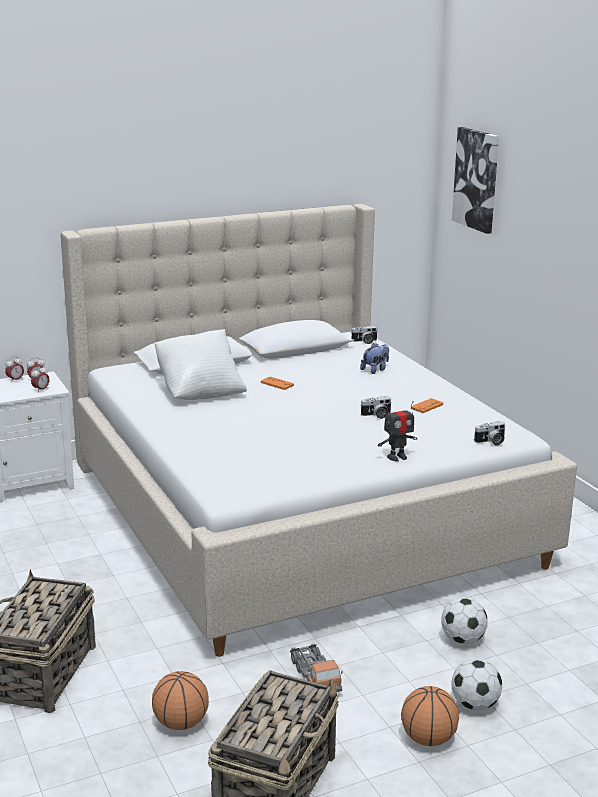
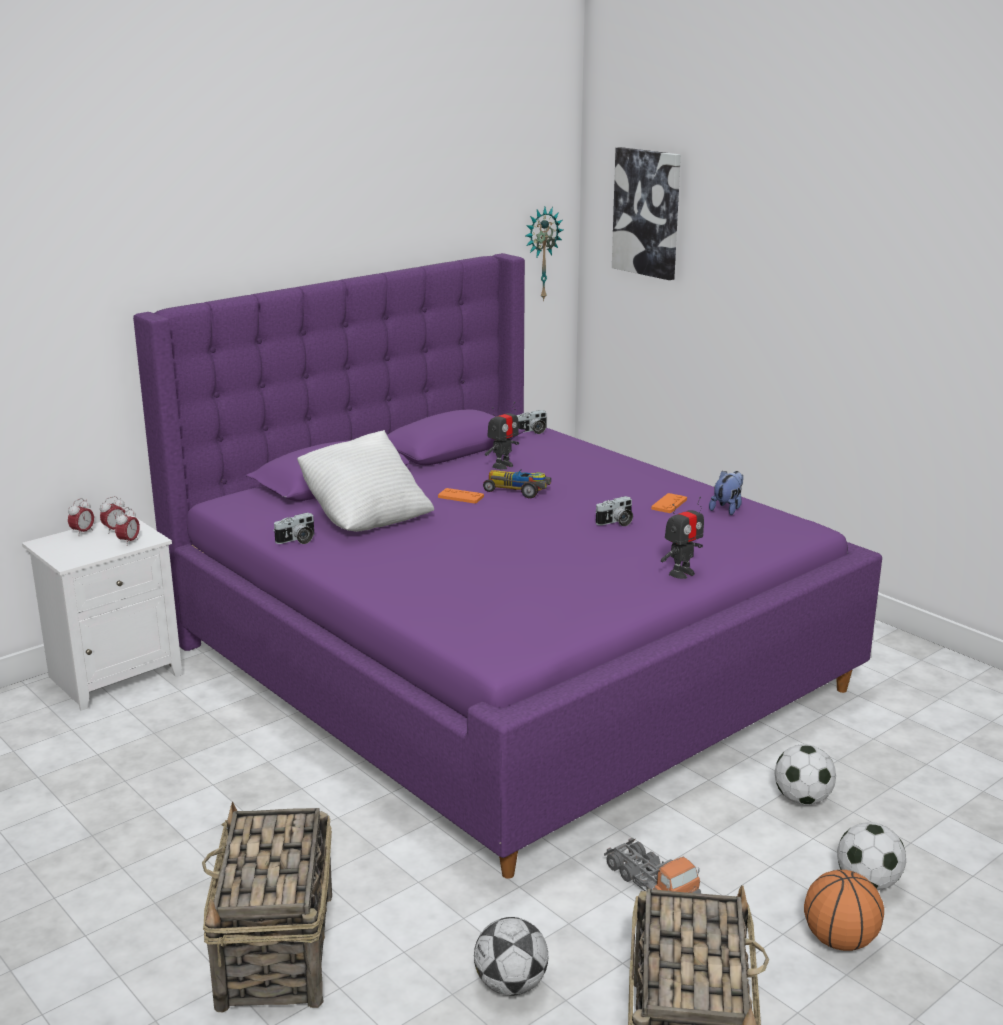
camera: 15 degrees left, 0 degrees up
(181, 723) = (511, 985): basketball -> football
(298, 511) = (502, 662): beige bed -> purple bed
(322, 384) = (518, 490): none -> toy car
(324, 364) = (503, 466): none -> toy robot
(375, 370) = (571, 465): plush toy -> plush toy (727, 508)
(399, 205) = (541, 253): none -> wall clock
(491, 442) = (779, 539): camera -> camera (297, 540)

